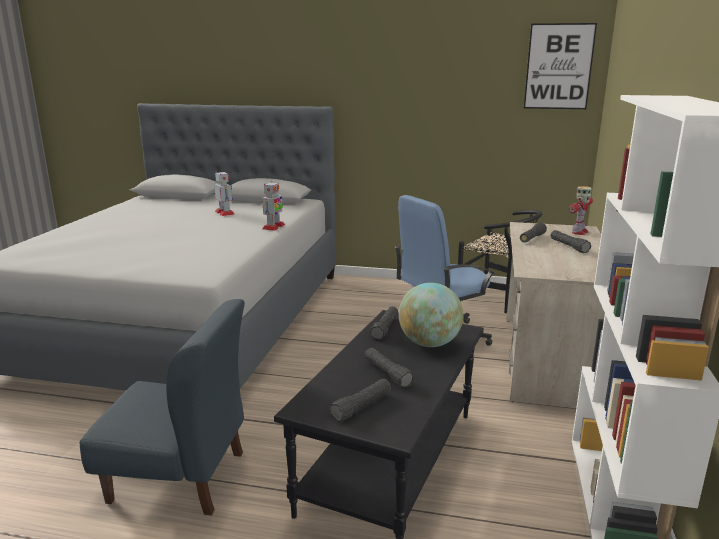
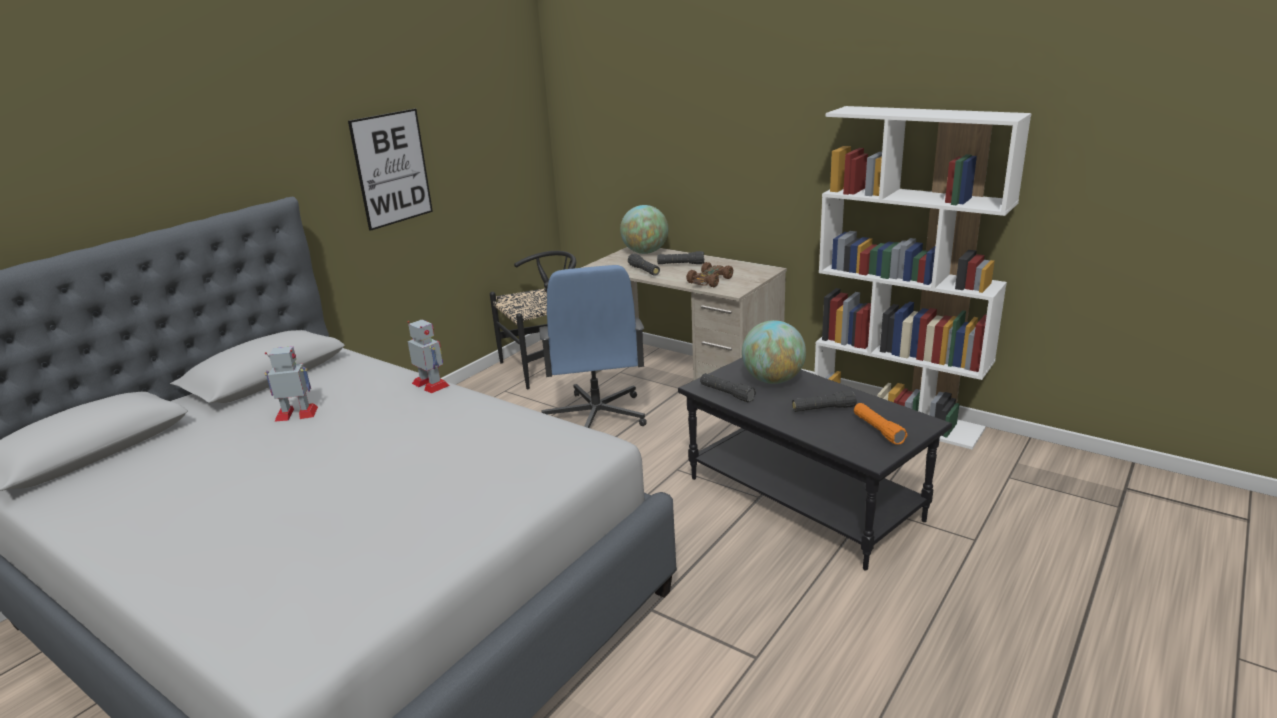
camera: 65 degrees left, 5 degrees up
(179, 477) = (771, 644): blue chair -> none
(361, 406) = (878, 430): black flashlight -> orange flashlight
(542, 261) = (709, 281): none -> brown toy car
(559, 67) = (511, 88): picture -> picture (392, 168)
(579, 232) = (645, 252): toy robot -> globe

